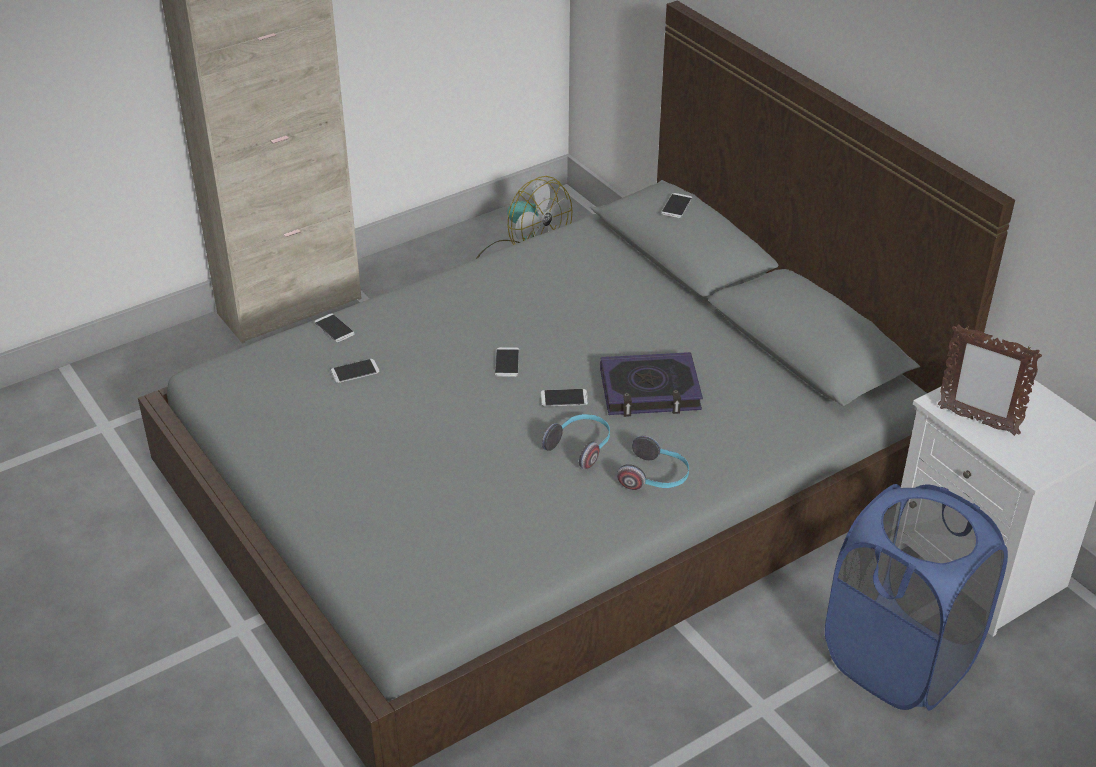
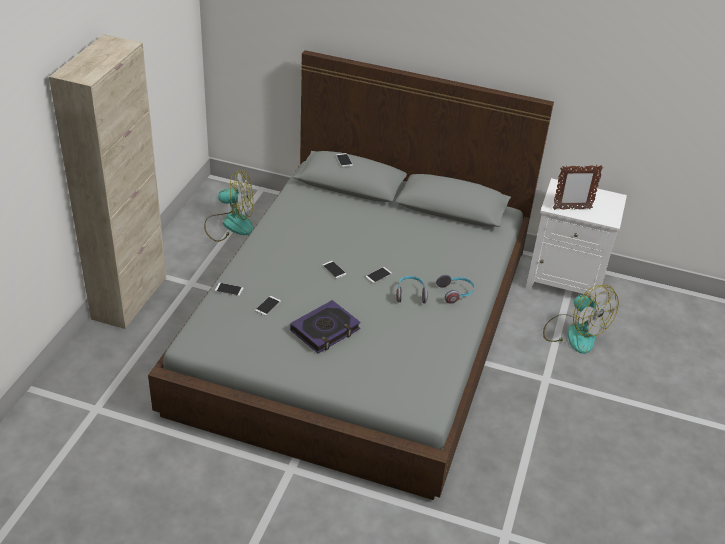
camera: 40 degrees left, 0 degrees up
(650, 391) = (410, 255): book -> book (325, 330)
(899, 661) = (574, 333): blue laundry basket -> fan

